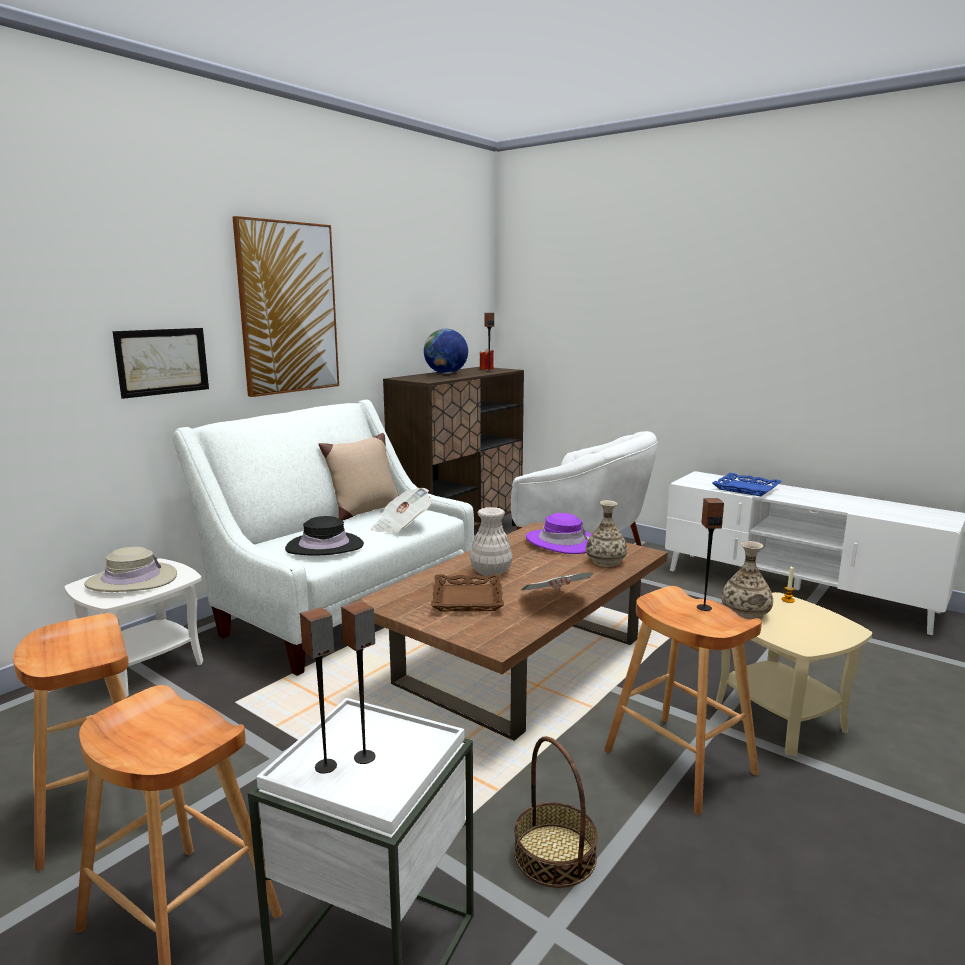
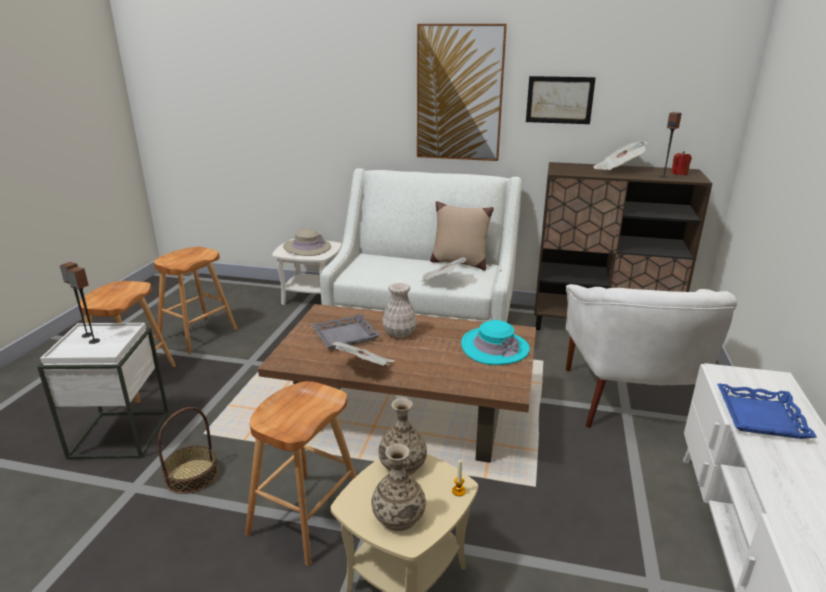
camera: 65 degrees right, 10 degrees up
(162, 361) = (360, 124): picture -> picture (559, 100)
(324, 547) = (379, 271): black hat -> none
(446, 373) = (617, 169): globe -> newspaper
(467, 598) = (345, 336): brown tray -> grey tray
(561, 542) = (494, 347): purple hat -> turquoise hat
(606, 562) = (467, 375): vase -> vase (398, 516)
(704, 607) = (308, 413): speaker -> none

